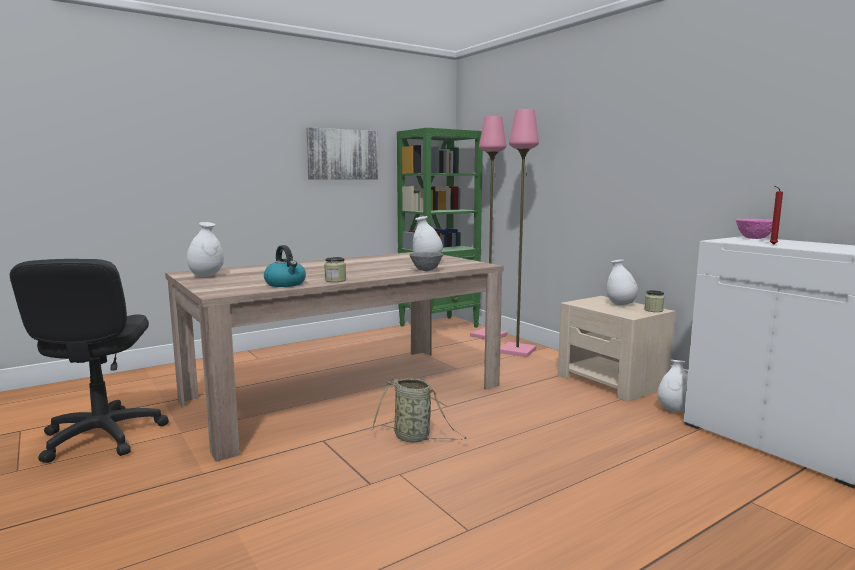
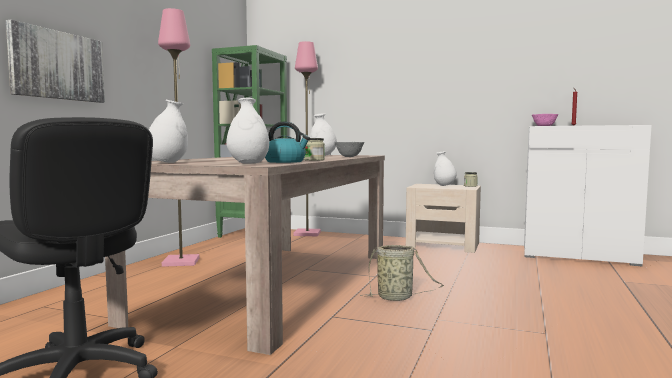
camera: 35 degrees left, 5 degrees down
(342, 154) = (173, 63): picture -> picture (57, 65)
(518, 351) = (349, 239): pink floor lamp -> pink floor lamp (182, 262)
(674, 410) = (506, 252): white vase -> white vase (248, 163)

